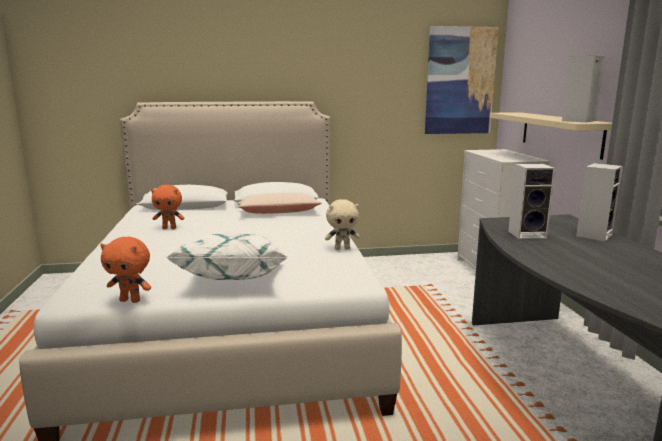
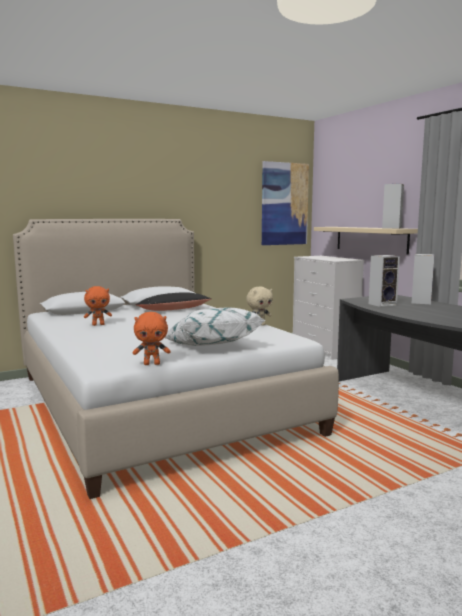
camera: 20 degrees left, 5 degrees down
(278, 212) = (173, 309): beige pillow -> black pillow

